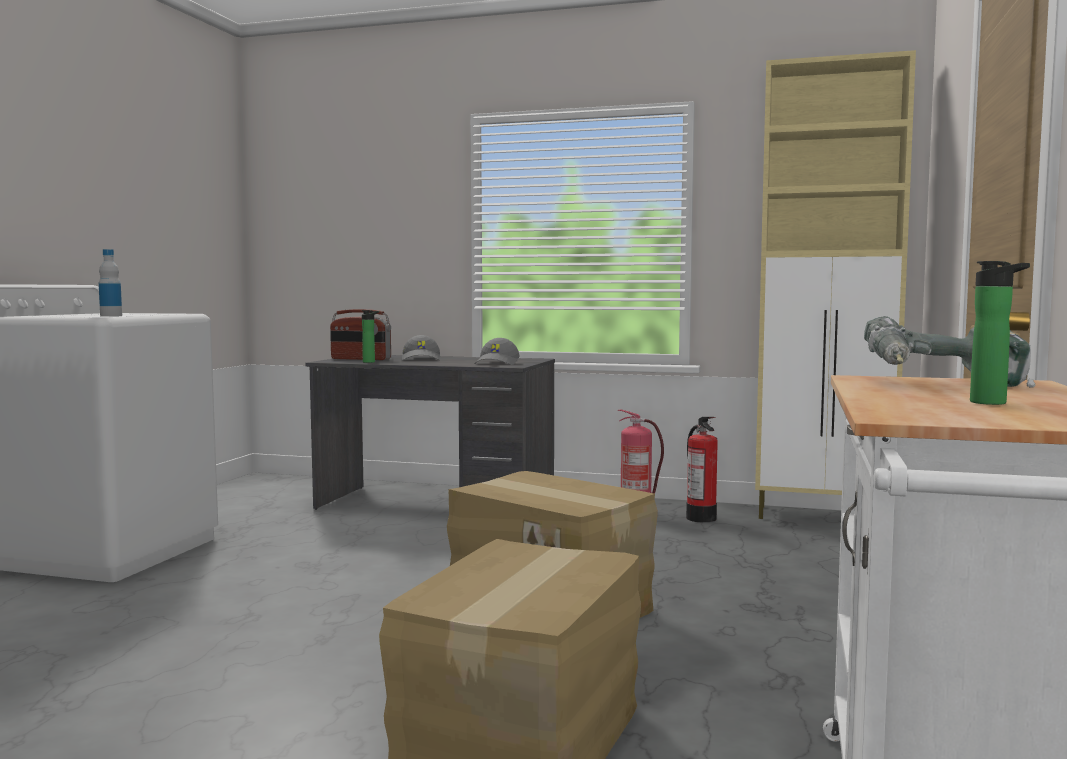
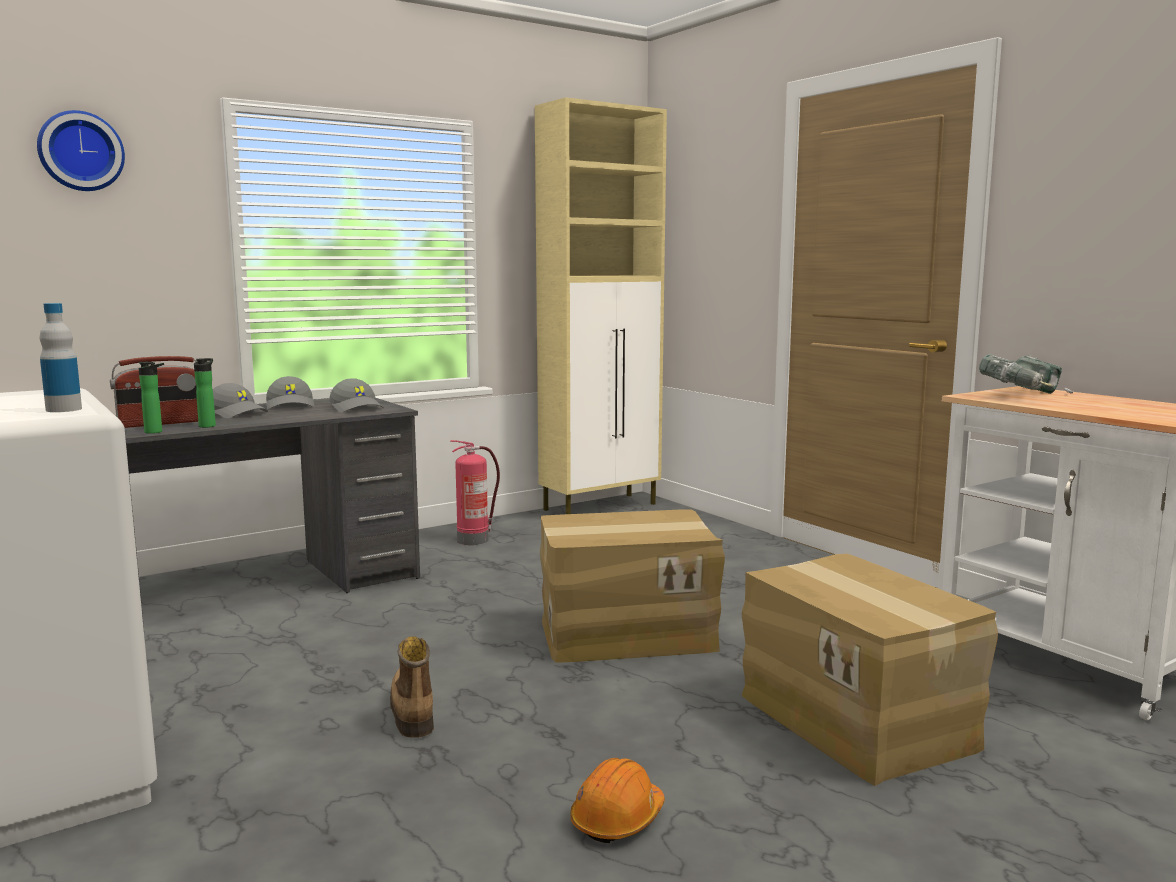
camera: 50 degrees left, 5 degrees up
(209, 698) = (617, 819): none -> orange hard hat
(303, 593) = (411, 710): none -> boot
(378, 166) = (80, 151): none -> wall clock
(473, 358) = (291, 405): none -> grey cap
(701, 518) = (531, 531): fire extinguisher -> none
(993, 403) = (1128, 407): bottle -> bottle (156, 432)

